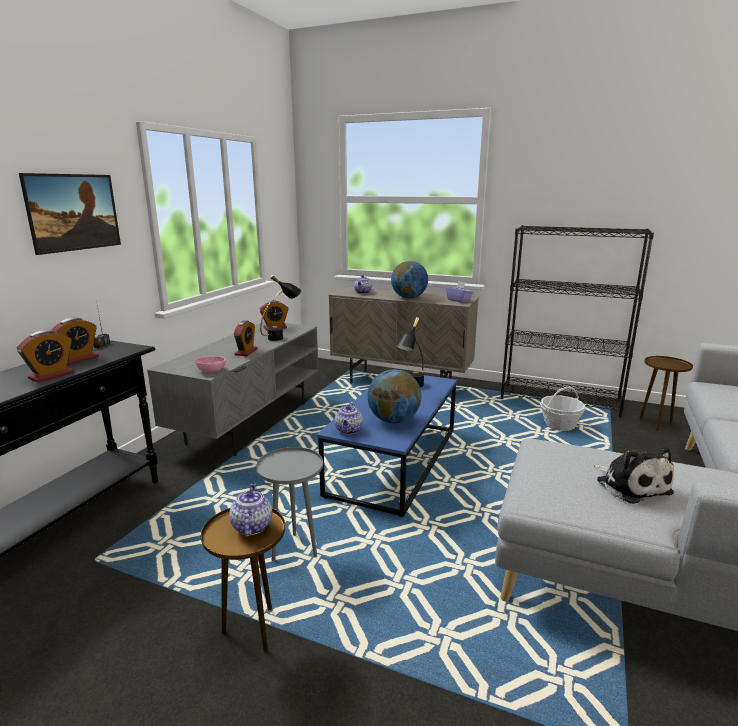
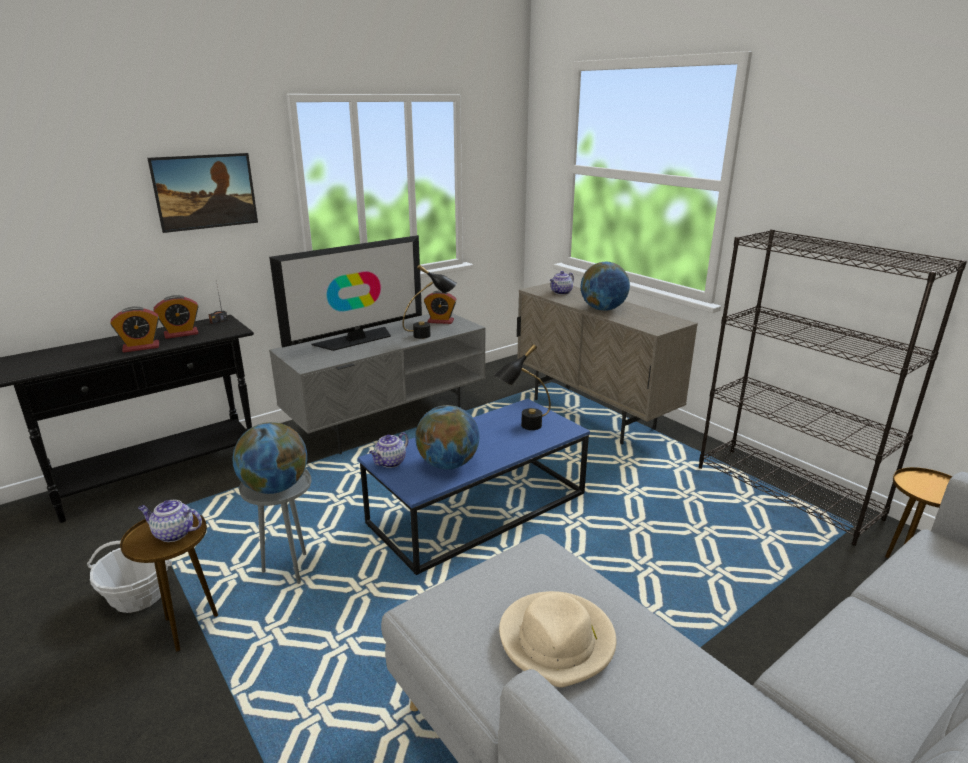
camera: 30 degrees right, 5 degrees up
(211, 370) = (314, 363): pink bowl -> none
(222, 349) = (356, 339): none -> television
(246, 352) = (372, 347): alarm clock -> none
(251, 526) = (173, 534): teapot -> teapot turned 105 degrees counterclockwise
(292, 467) = (275, 487): none -> globe
(458, 300) = (660, 324): purple tissue box -> none
(559, 425) = (739, 528): basket -> basket (138, 596)
(630, 485) = (557, 640): plush toy -> beige hat

